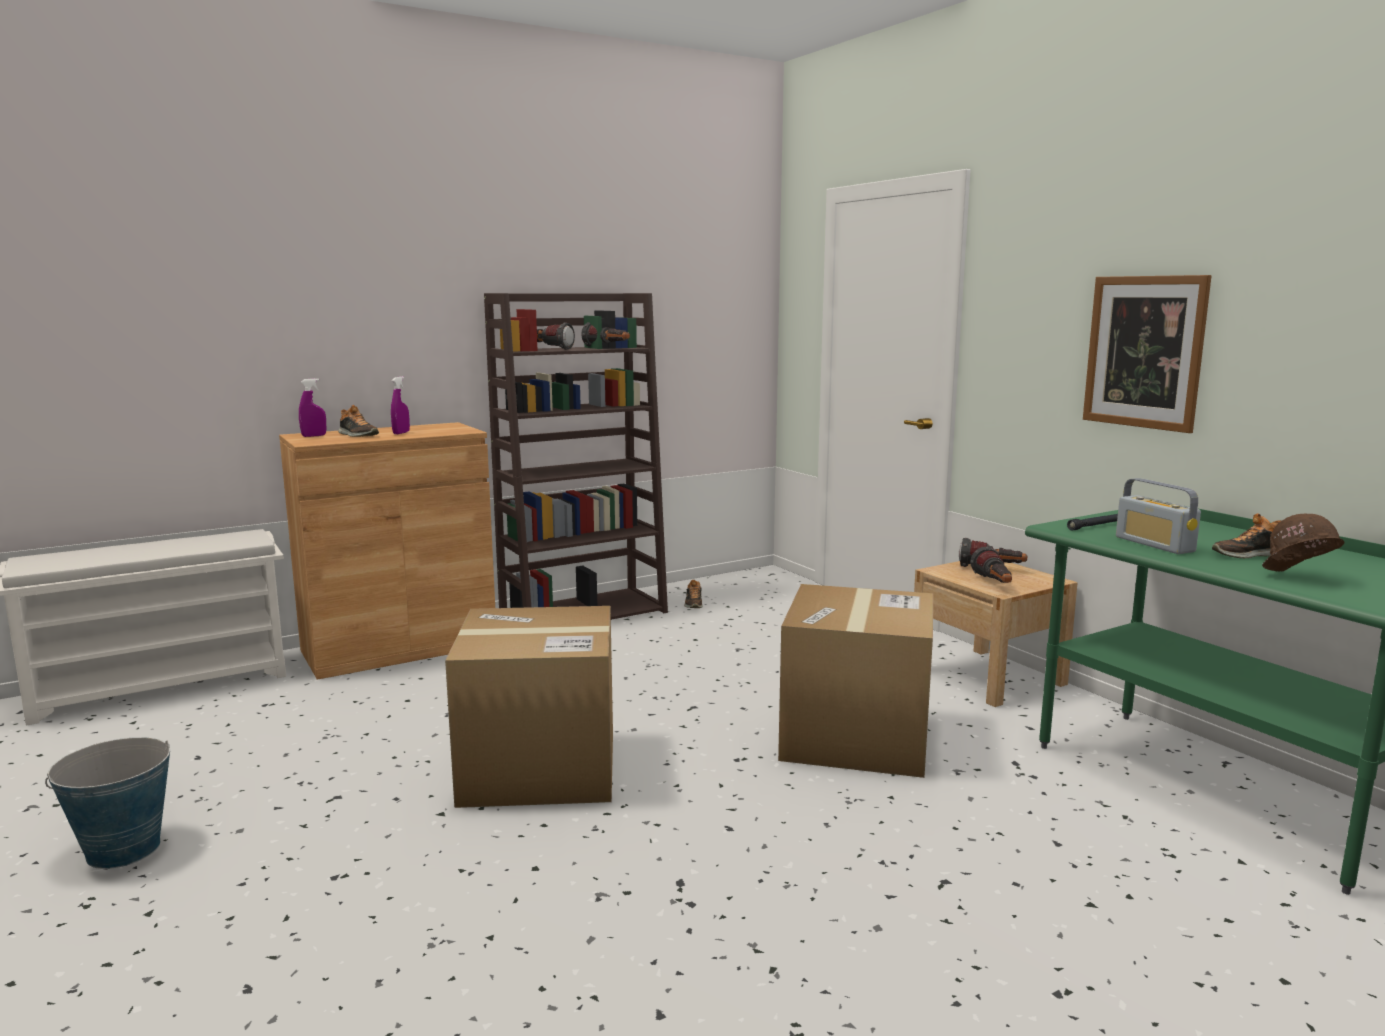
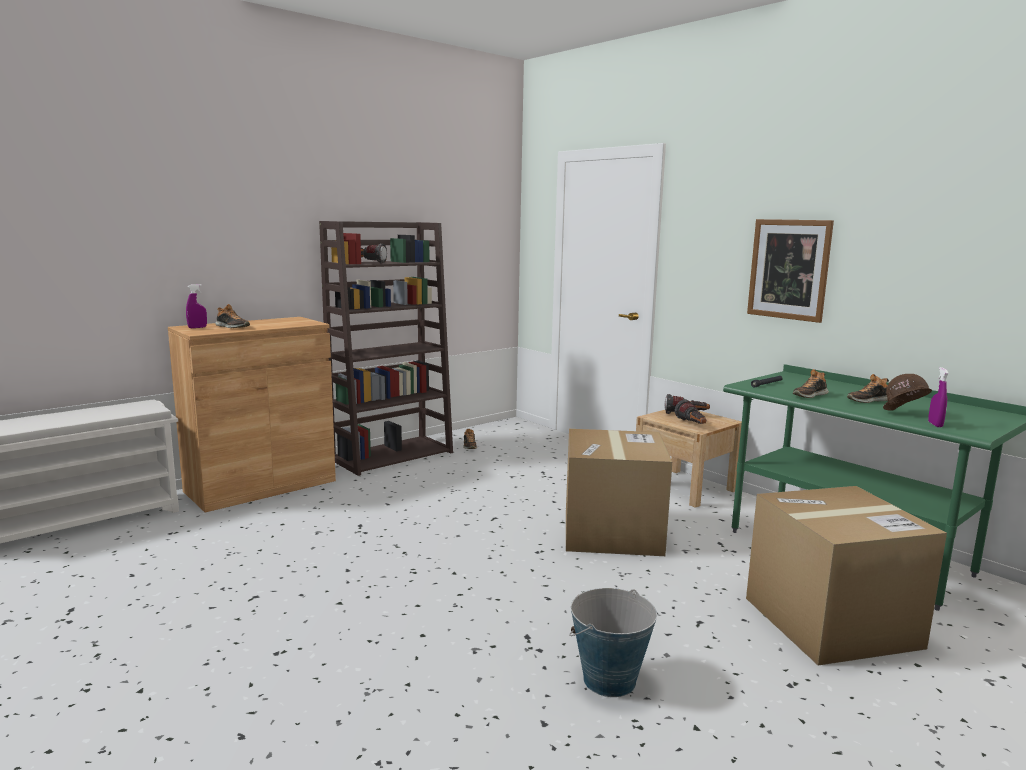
camera: 10 degrees left, 0 degrees up
(123, 850) = (99, 647): bucket -> bucket (609, 680)
(401, 433) = (264, 325): purple spray bottle -> purple spray bottle (935, 424)
(539, 767) = (400, 566): cardboard box -> cardboard box (831, 622)
(608, 348) = (410, 262): flashlight -> none
(1154, 544) = (809, 395): radio -> shoe

